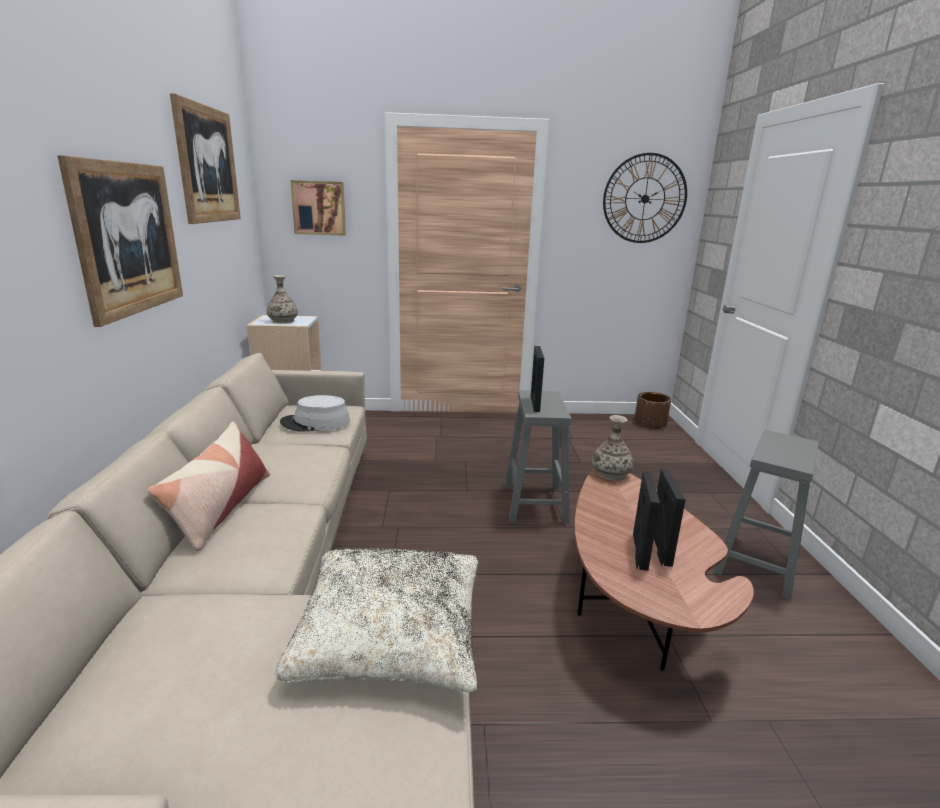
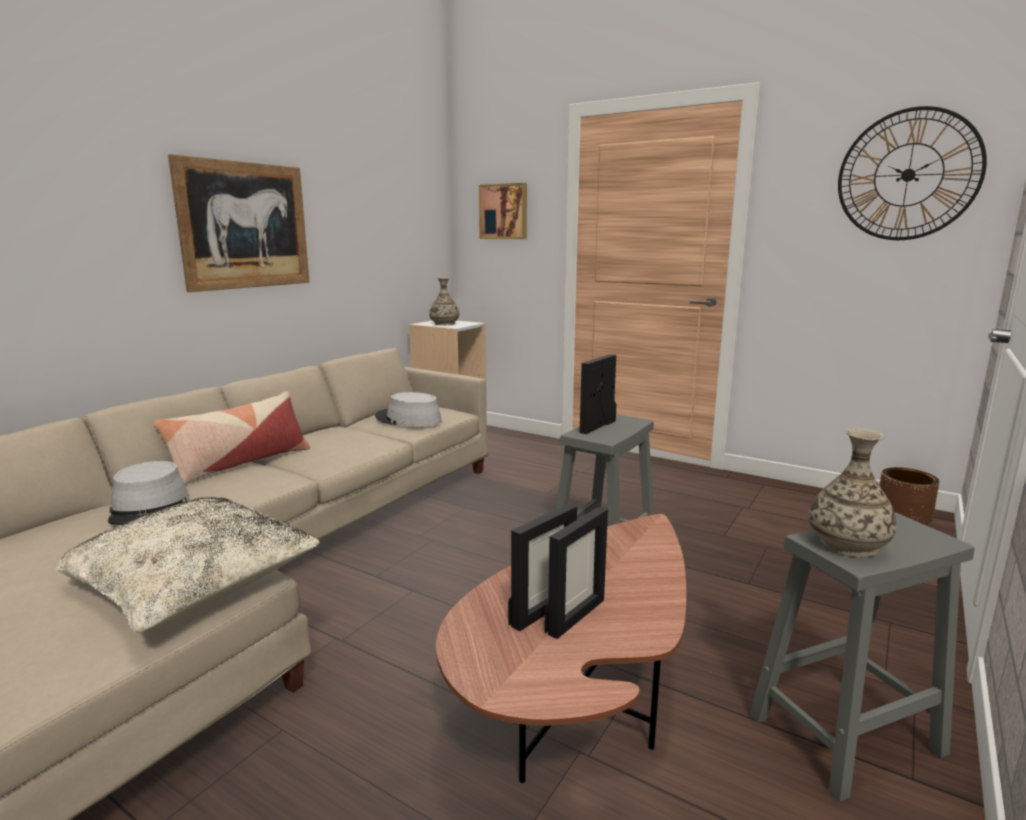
camera: 35 degrees right, 5 degrees down
(207, 165) = (373, 170): picture -> none
(211, 585) = (150, 507): none -> grey hat
(611, 474) = (646, 530): vase -> vase (848, 544)

